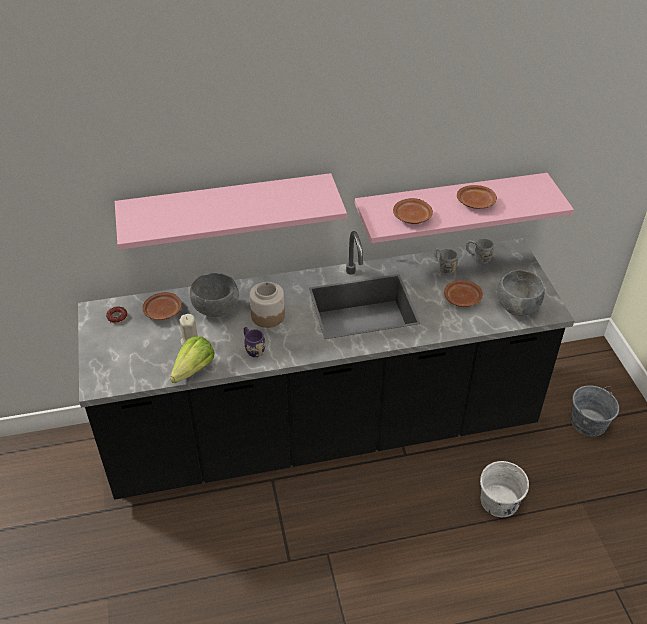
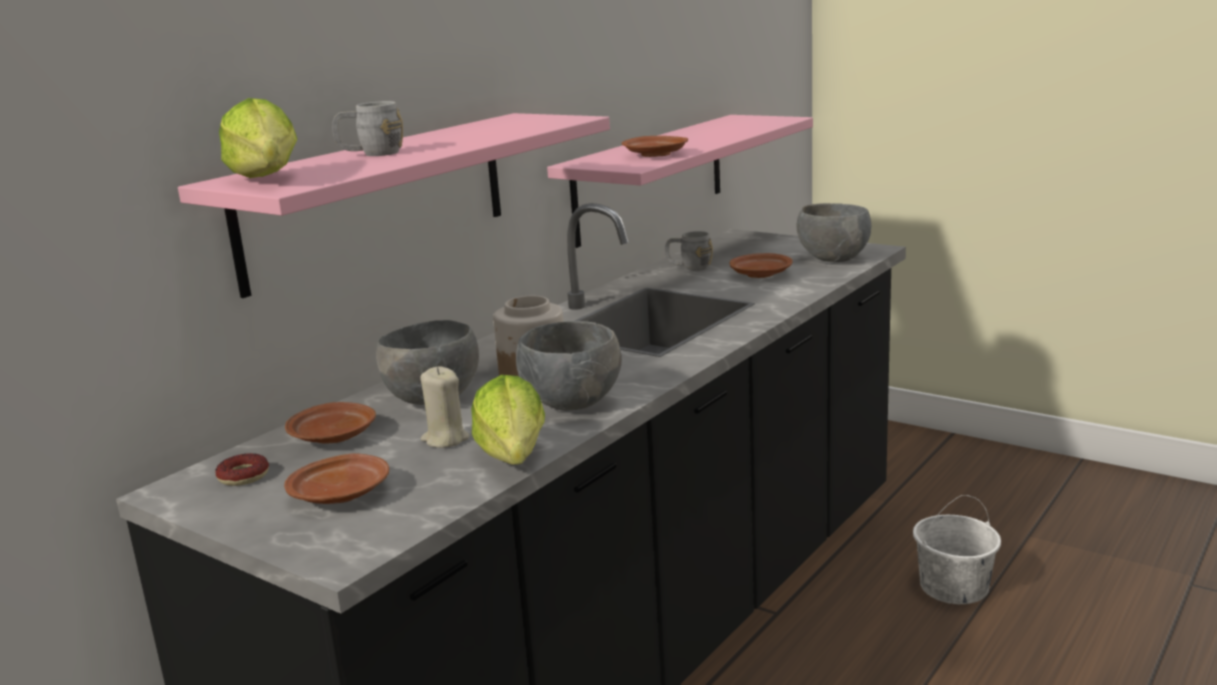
camera: 40 degrees left, 25 degrees down
(135, 219) = (266, 182): none -> lettuce
(253, 348) = (571, 403): purple mug -> grey bowl
(476, 203) = (705, 136): brown plate -> brown plate (342, 494)
(478, 257) = (713, 251): grey mug -> grey mug (371, 154)
(588, 422) = (918, 472): grey bucket -> none

